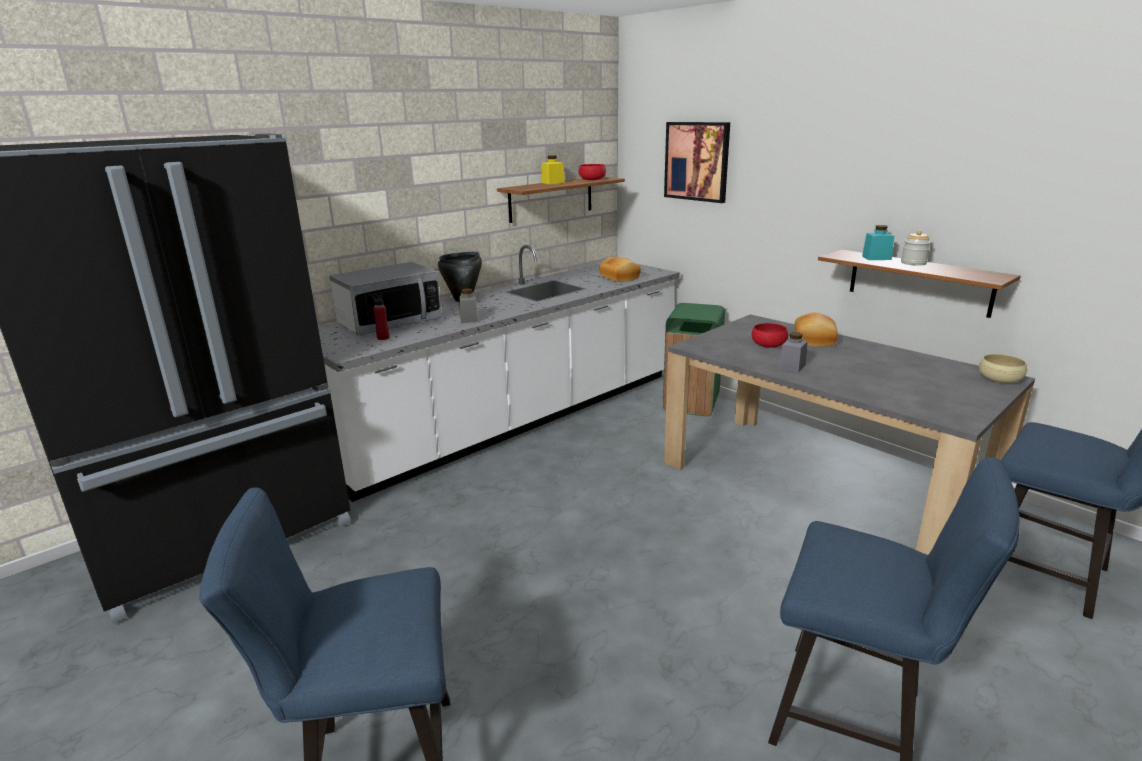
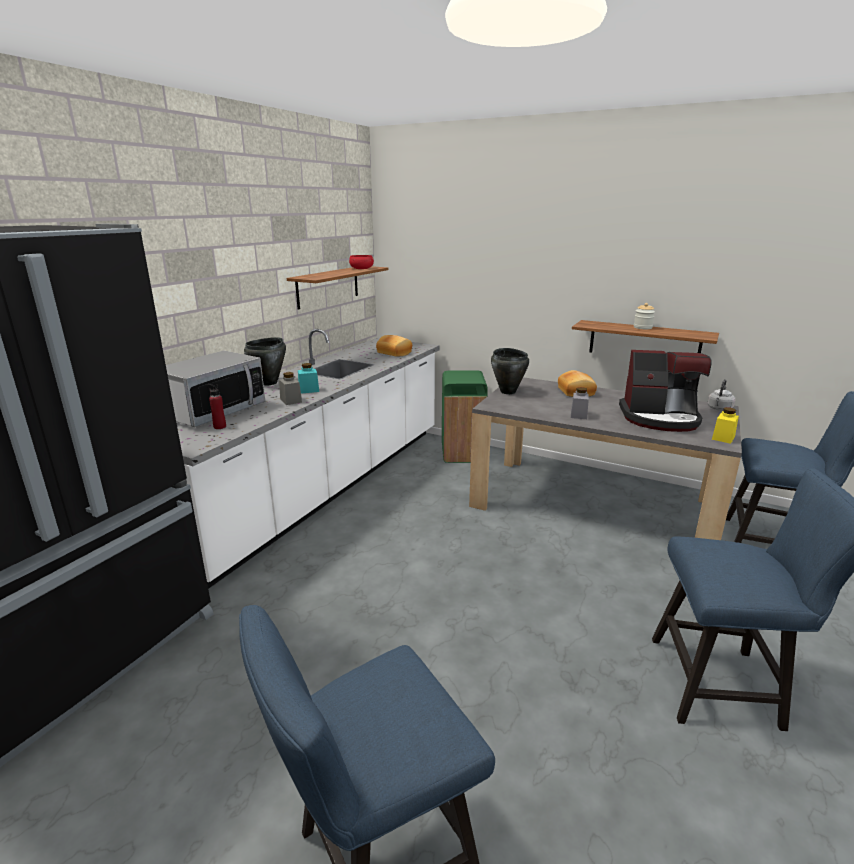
camera: 20 degrees left, 0 degrees up
(553, 182) = (331, 272): yellow jar -> yellow jar (723, 438)
(697, 161) = (451, 252): picture -> none
(727, 332) = (508, 391): none -> black cooking pot
(768, 344) = (547, 399): red bowl -> none
(876, 258) = (613, 325): turquoise jar -> turquoise jar (308, 390)
(899, 381) = (660, 418): none -> coffee machine
(1000, 379) = (719, 409): beige bowl -> grey kettle

